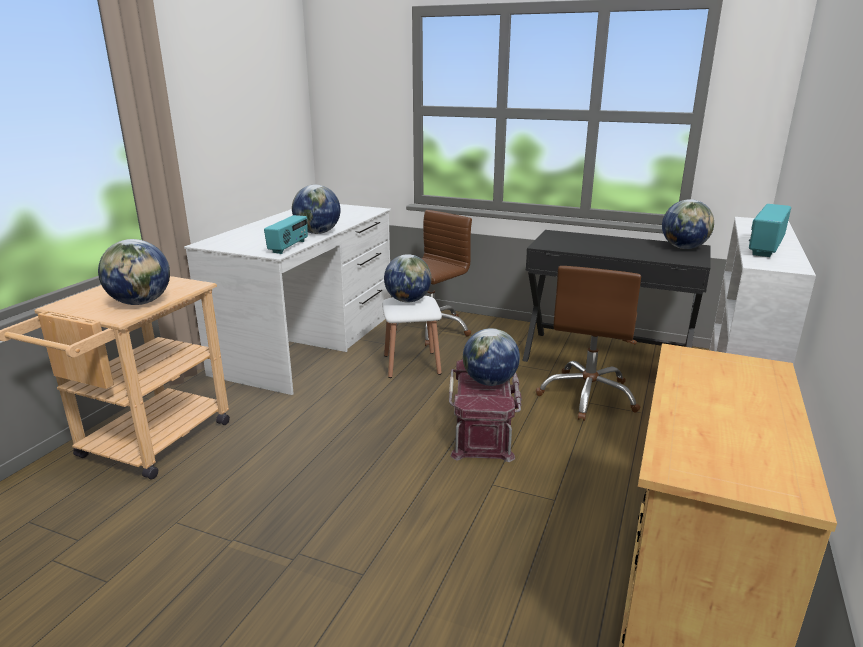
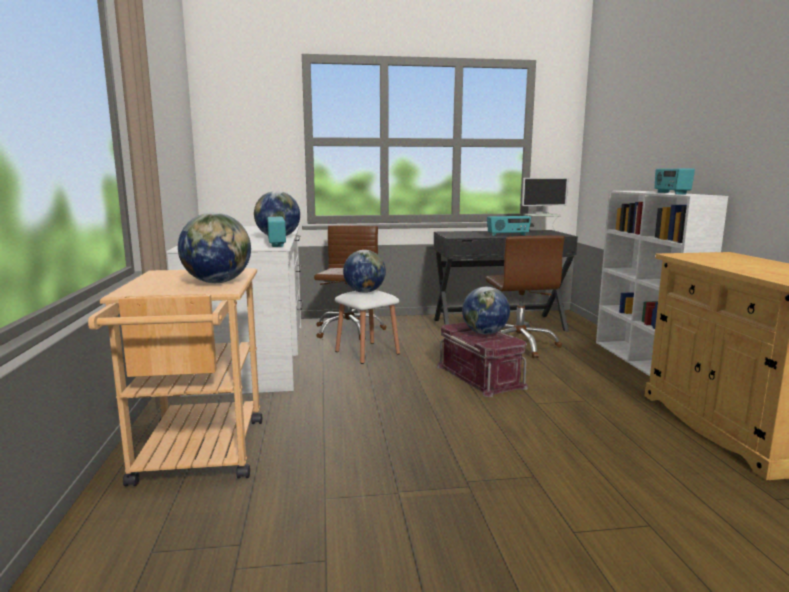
camera: 30 degrees left, 10 degrees down
(617, 251) = (508, 235): none -> radio
(684, 248) = (541, 231): globe -> monitor

